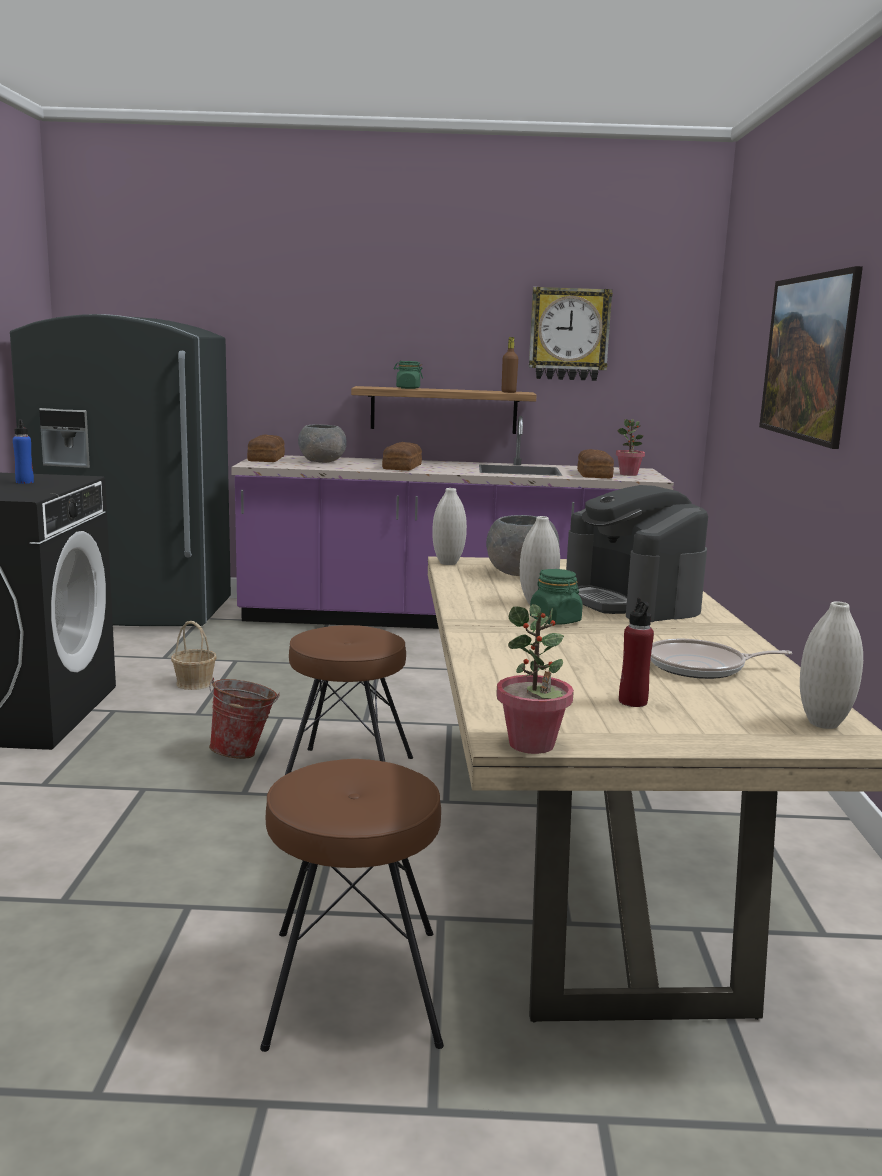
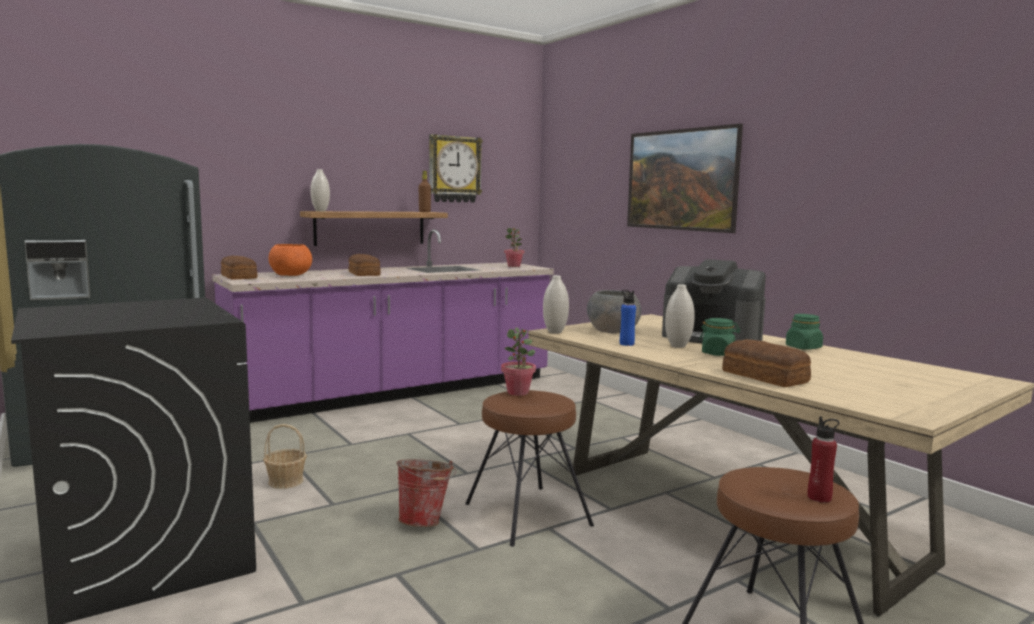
camera: 35 degrees left, 5 degrees down
(24, 482) = (156, 309): blue bottle -> blue bottle (626, 344)
(322, 461) = (291, 275): grey bowl -> orange bowl
(408, 388) = (348, 211): green jar -> green jar (803, 347)
(532, 744) = (930, 417): potted plant -> potted plant (518, 392)
(593, 475) = (497, 268): bread -> bread (765, 377)
(633, 702) = (886, 385): red bottle -> red bottle (819, 498)
(701, 667) = (848, 363): frying pan -> none
(823, 723) = (967, 377): white vase -> white vase (320, 211)

